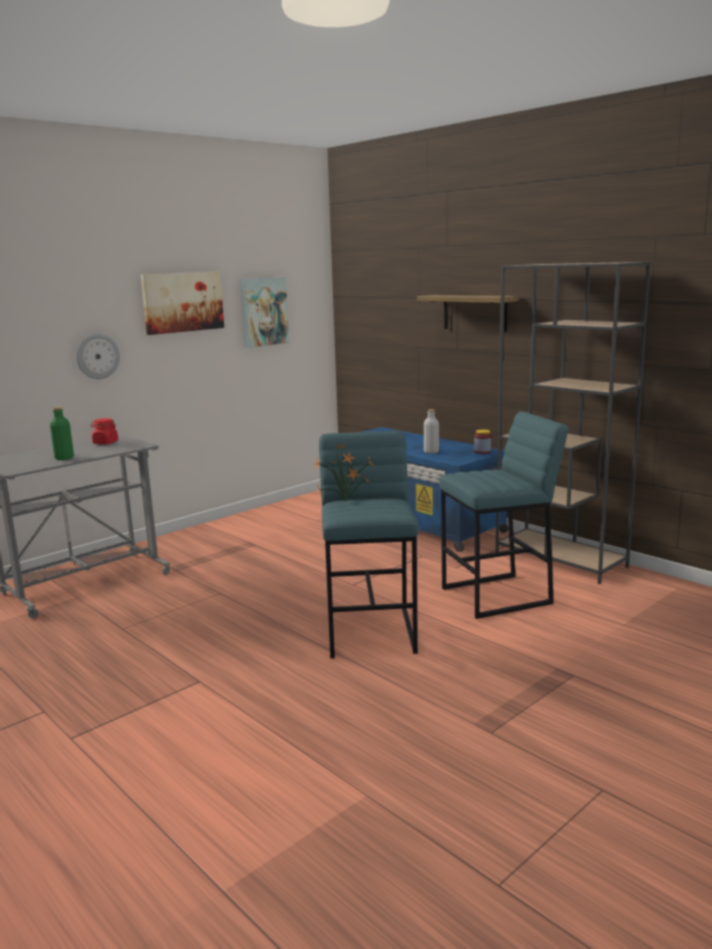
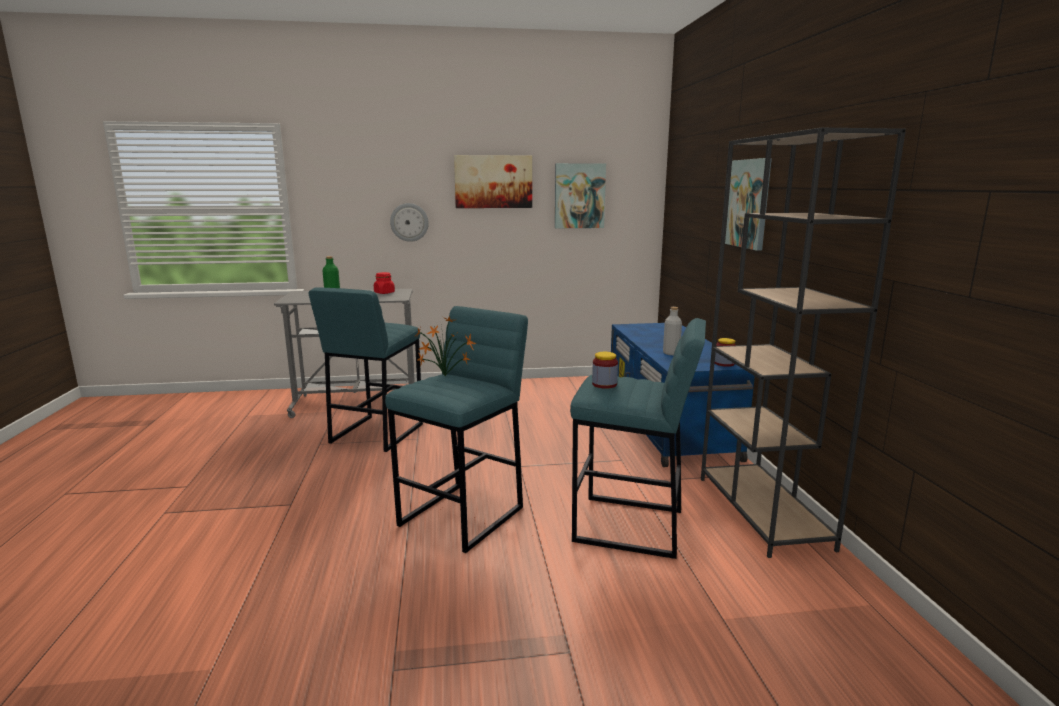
camera: 35 degrees right, 0 degrees up
(168, 602) = (376, 434): none -> turquoise stool
(475, 313) = (749, 203): shelf -> picture
(476, 478) = (604, 384): none -> jar

